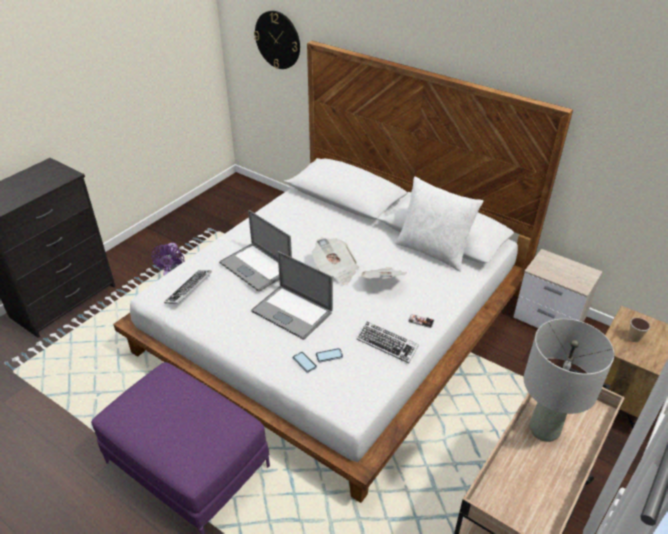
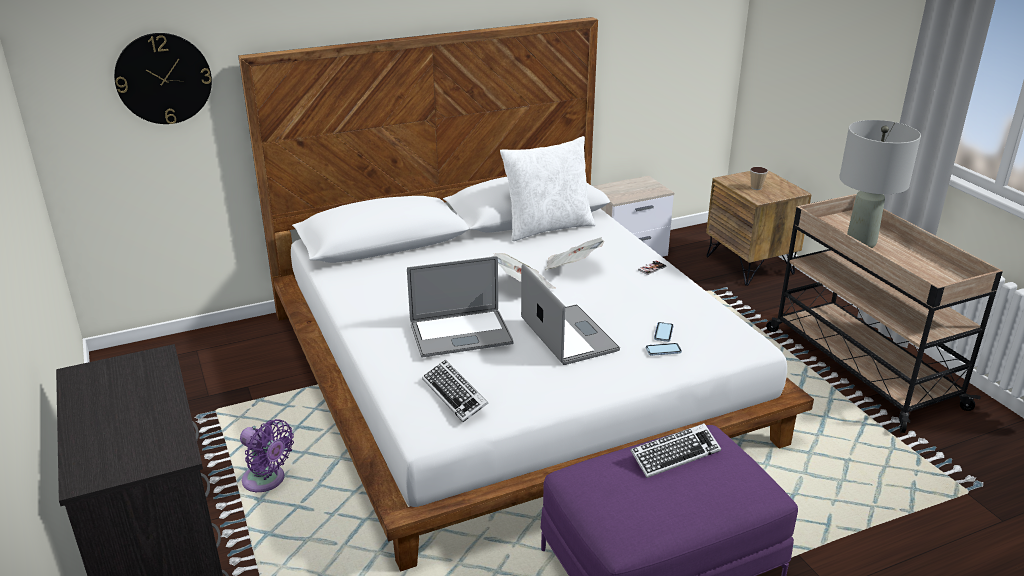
camera: 60 degrees left, 10 degrees down
(292, 312) = (568, 335): laptop -> laptop turned 90 degrees counterclockwise
(387, 344) = (673, 295): keyboard -> keyboard (675, 455)

